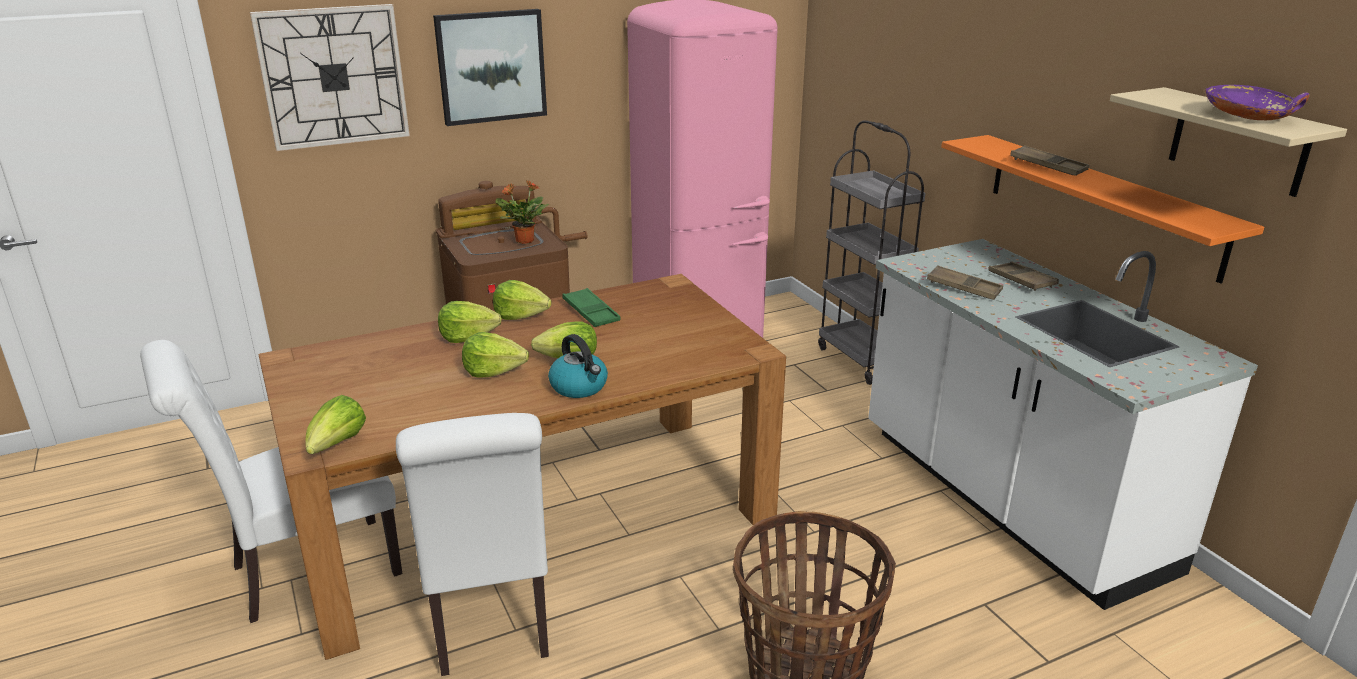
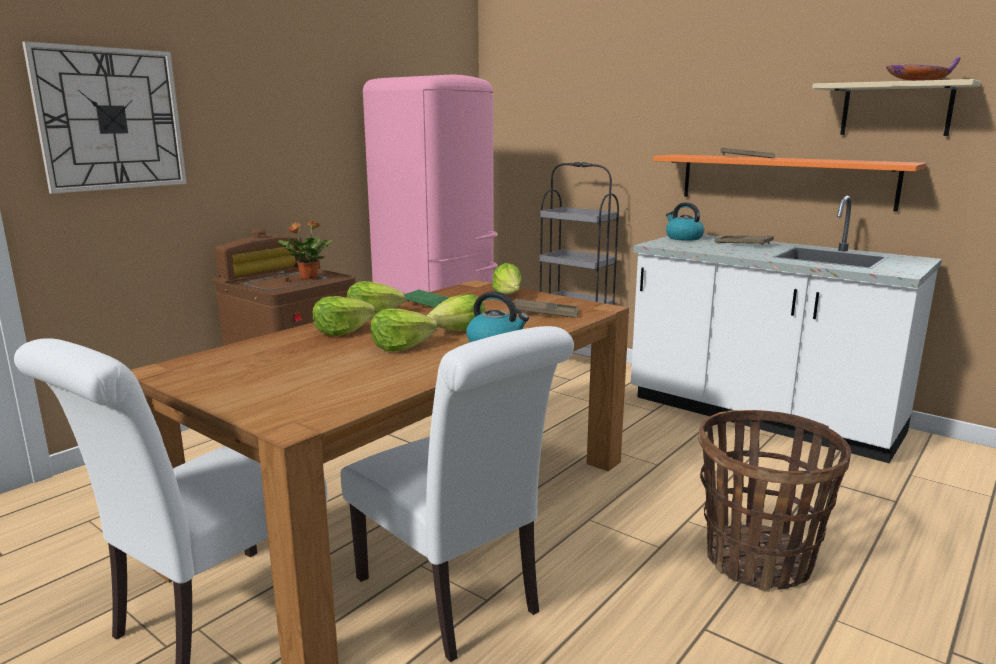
camera: 25 degrees left, 10 degrees down
(337, 445) = (313, 416): lettuce -> lettuce (508, 296)
(491, 66) = (256, 122): picture -> none
(962, 254) = (683, 238): none -> kettle
(963, 288) = (715, 250): brown tray -> brown tray (545, 313)

